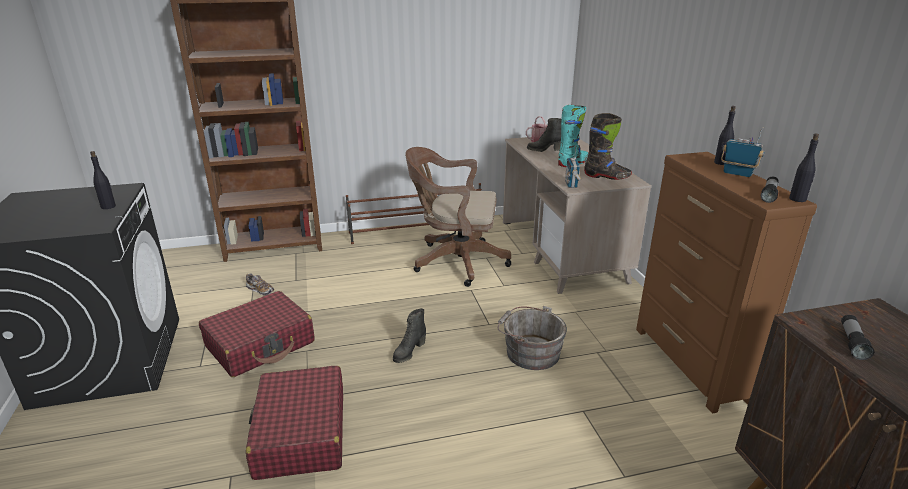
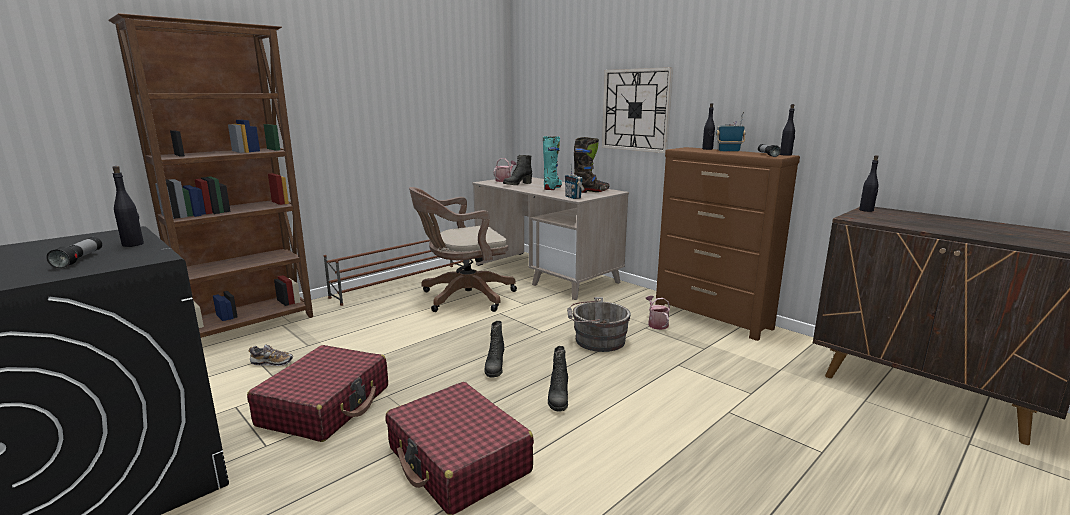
camera: 30 degrees left, 10 degrees down
(429, 406) = (557, 399): none -> black boot
(615, 351) = (656, 324): none -> watering can
(673, 89) = (636, 110): none -> wall clock
(852, 343) = (890, 220): flashlight -> flashlight (79, 260)
(858, 311) = (866, 210): none -> black bottle

